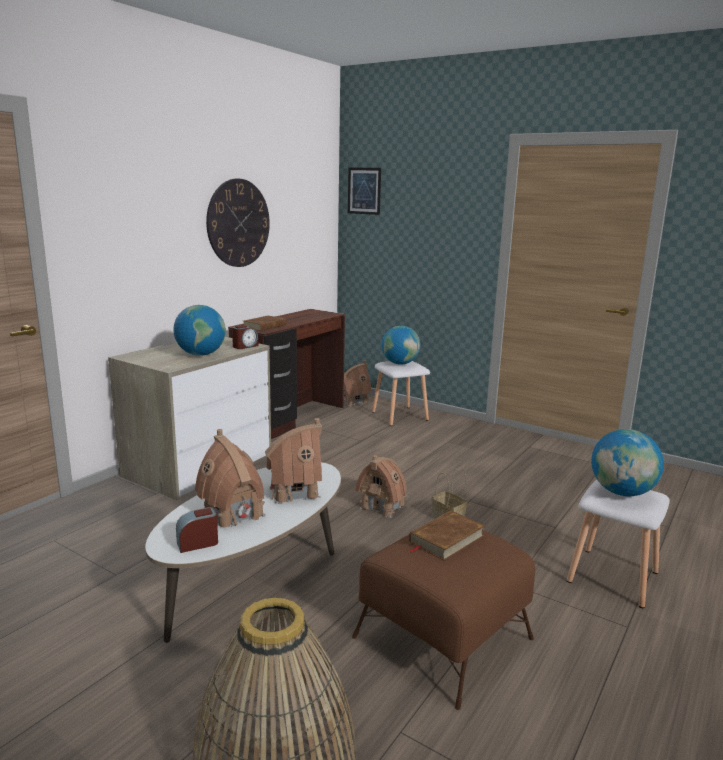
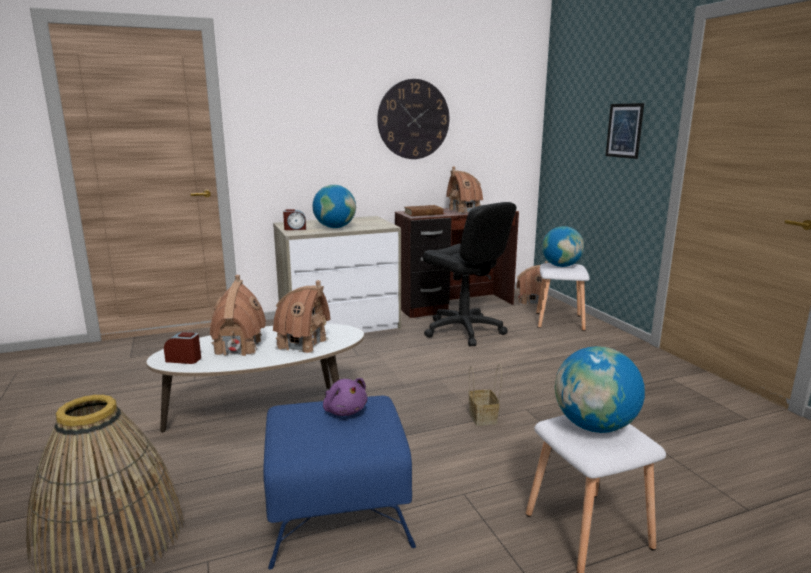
camera: 35 degrees right, 0 degrees up
(245, 346) = (380, 226): alarm clock -> alarm clock (295, 229)
(332, 443) = (463, 331): none -> black office chair
(364, 191) = (563, 89): picture -> picture (624, 130)
(382, 506) = (436, 390): toy house -> toy house (464, 210)
(441, 638) = (336, 509): brown ottoman -> blue ottoman
(446, 539) = (344, 411): brown book -> purple plush toy

